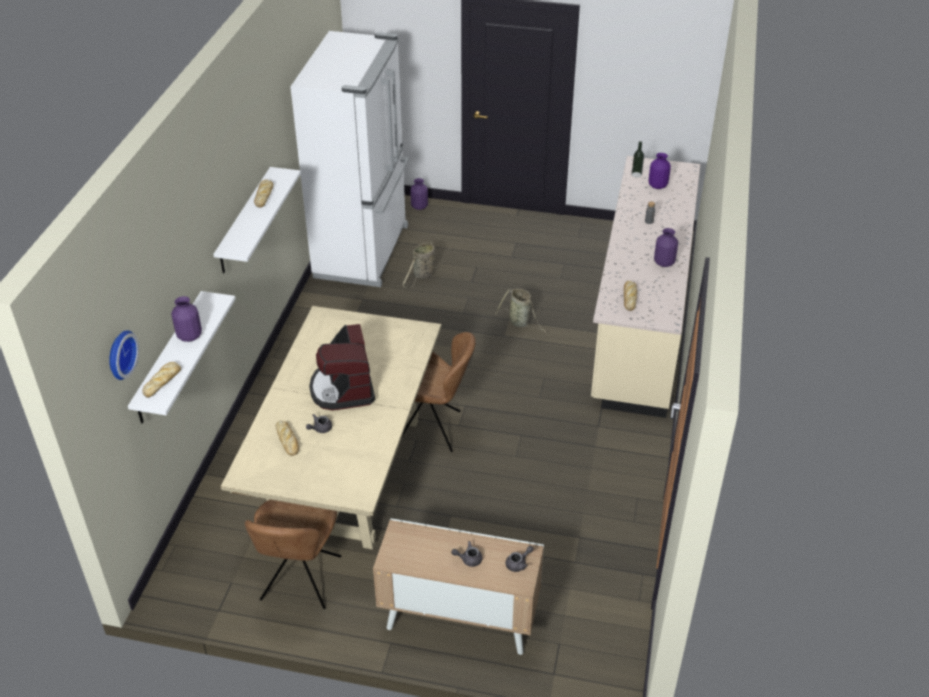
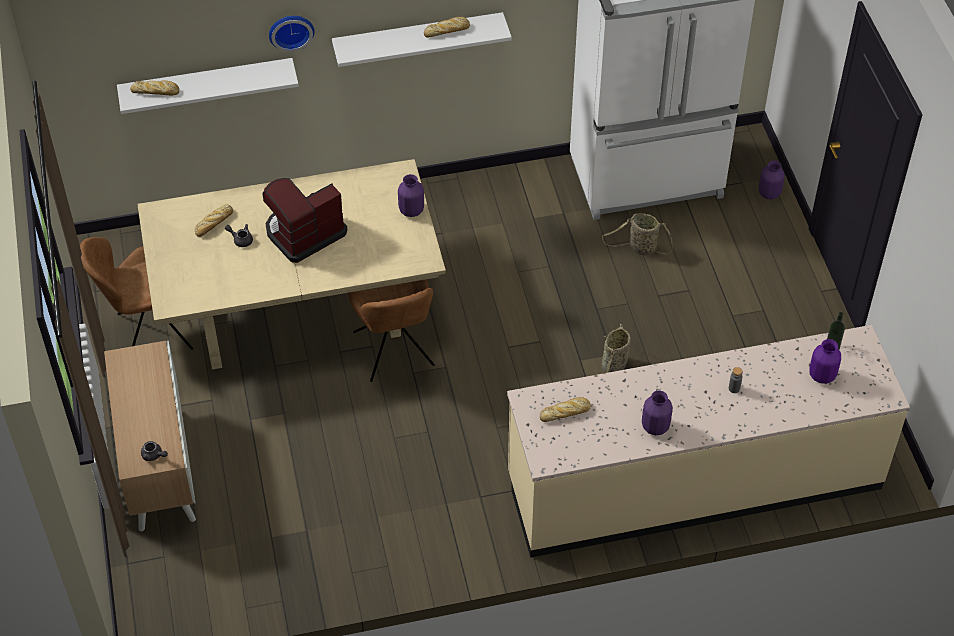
camera: 65 degrees right, 10 degrees up
(119, 354) = (117, 41): wall clock -> wall clock (291, 30)
(189, 336) = (224, 80): purple vase -> purple vase (411, 210)
(468, 559) = (143, 416): grey teapot -> none

